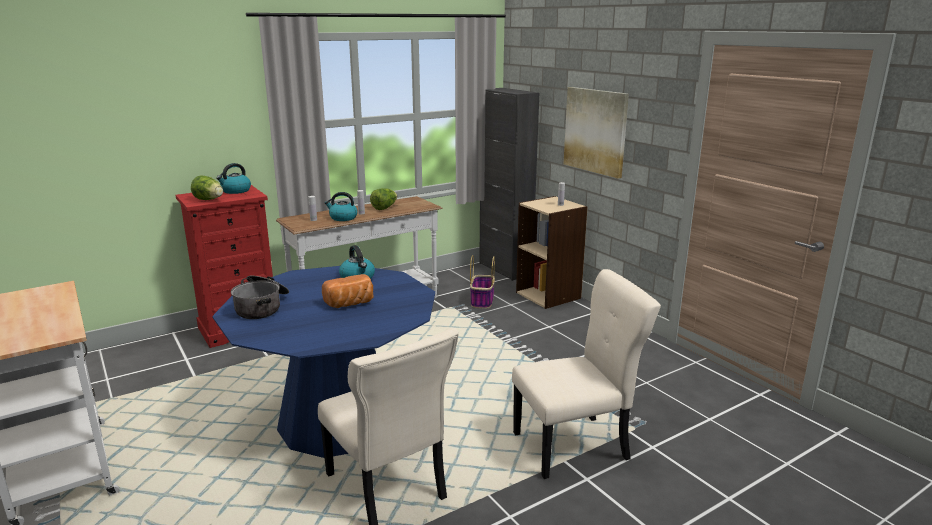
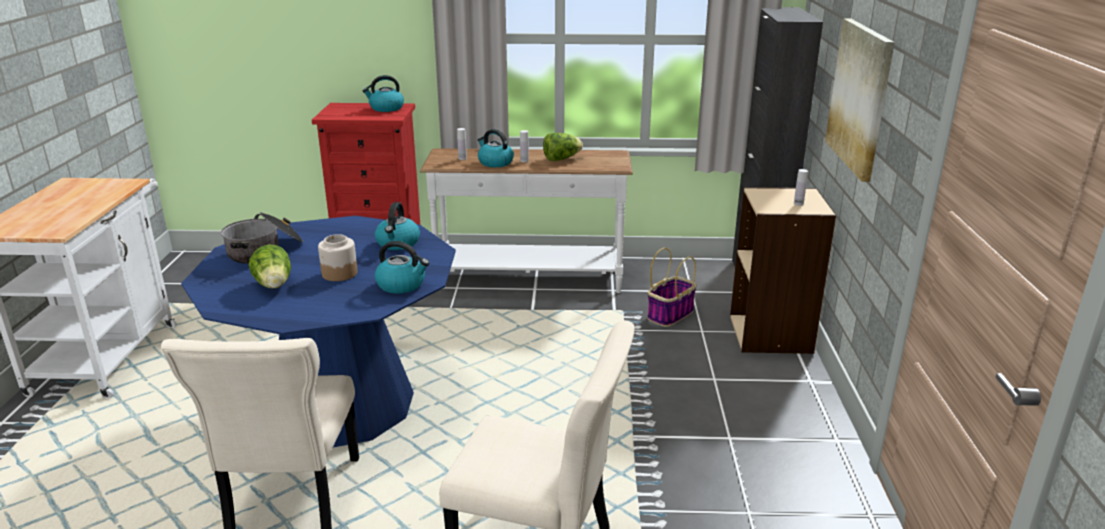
camera: 35 degrees right, 5 degrees up
(209, 200) = (344, 115): lettuce -> lettuce (274, 286)
(350, 304) = (339, 273): bread -> jar
(407, 298) = (402, 285): none -> kettle

